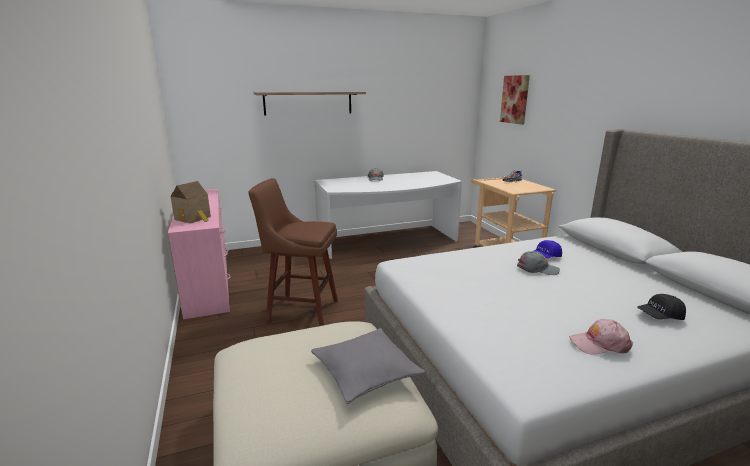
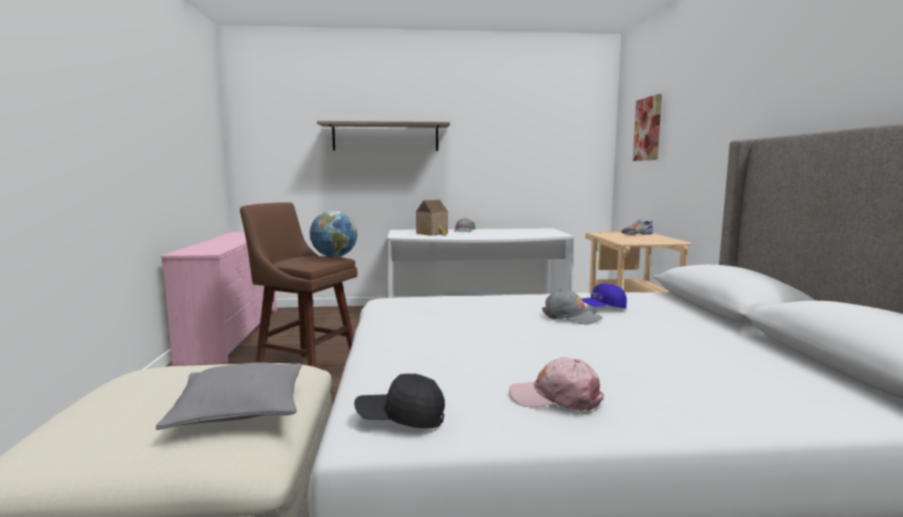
camera: 15 degrees right, 10 degrees down
(194, 218) = (206, 248): toy house -> toy house (433, 234)
(320, 222) = (334, 257): none -> globe
(659, 316) = (707, 380): black cap -> black cap (401, 419)

